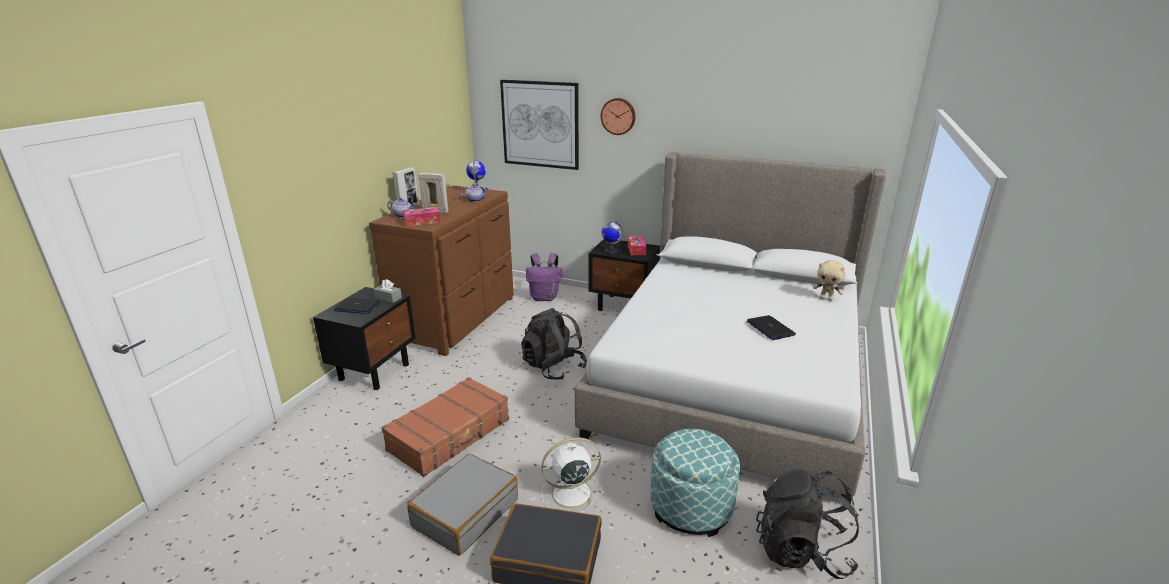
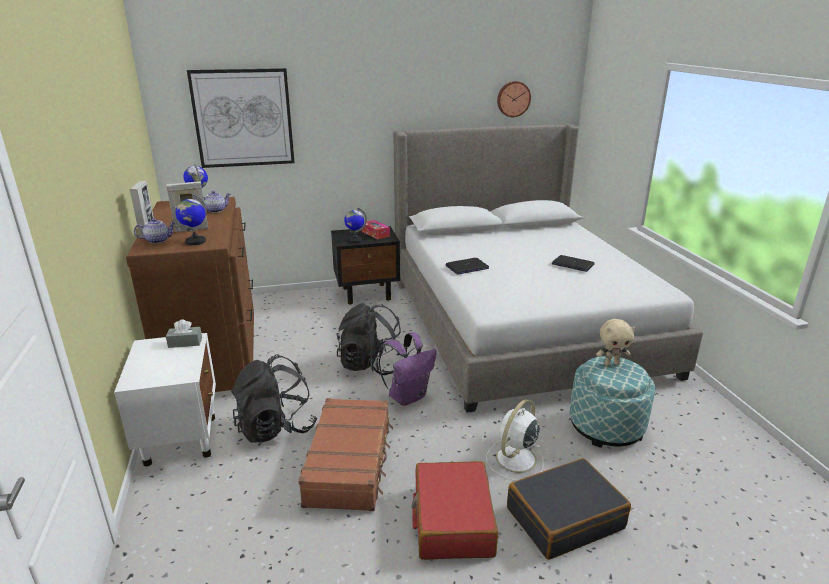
camera: 35 degrees left, 0 degrees up
(357, 307) = (159, 363): laptop -> laptop (467, 267)
(375, 371) = (181, 439): black nightstand -> white nightstand
(422, 221) = (195, 241): tissue box -> globe
(465, 513) = (452, 520): grey suitcase -> red suitcase
(545, 297) = (283, 307): purple backpack -> purple backpack (408, 396)
(618, 116) = (334, 100): wall clock -> wall clock (513, 99)
(802, 551) = (698, 421): black backpack -> black backpack (276, 428)
(826, 298) = (574, 234): beige plush toy -> beige plush toy (611, 363)

